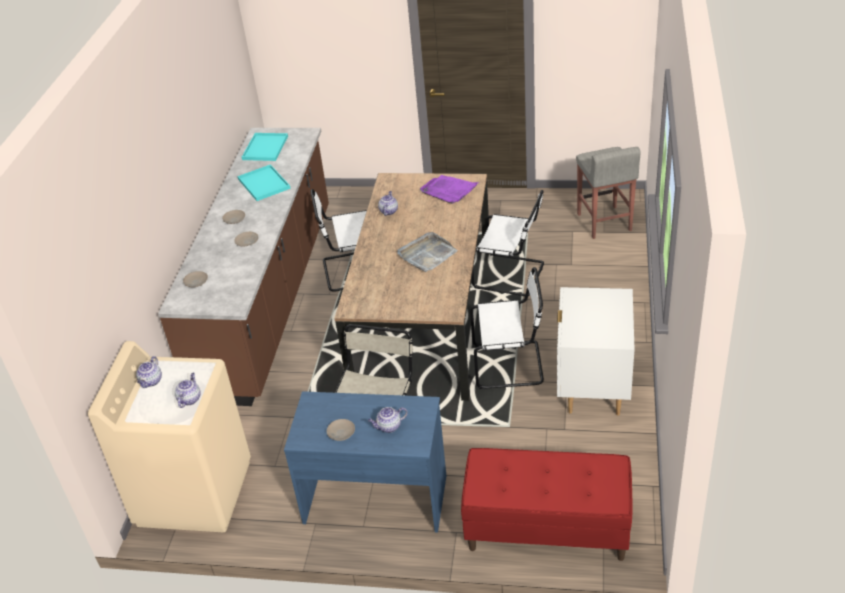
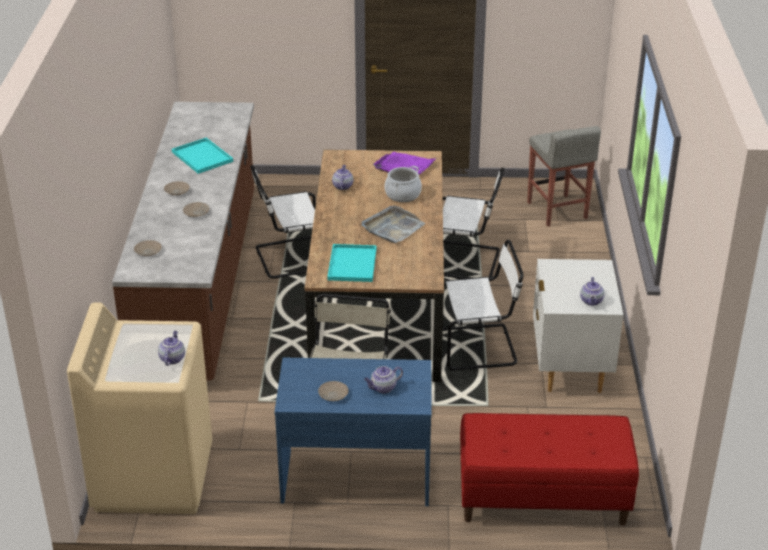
camera: 10 degrees left, 5 degrees down
(151, 381) = (125, 343): teapot -> teapot (591, 301)
(265, 147) = (195, 121): turquoise tray -> turquoise tray (351, 263)
(442, 220) = (402, 194): none -> cooking pot

